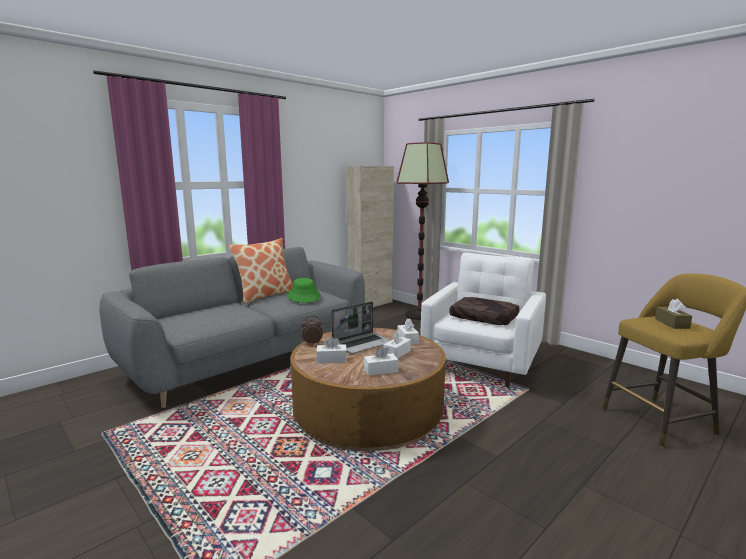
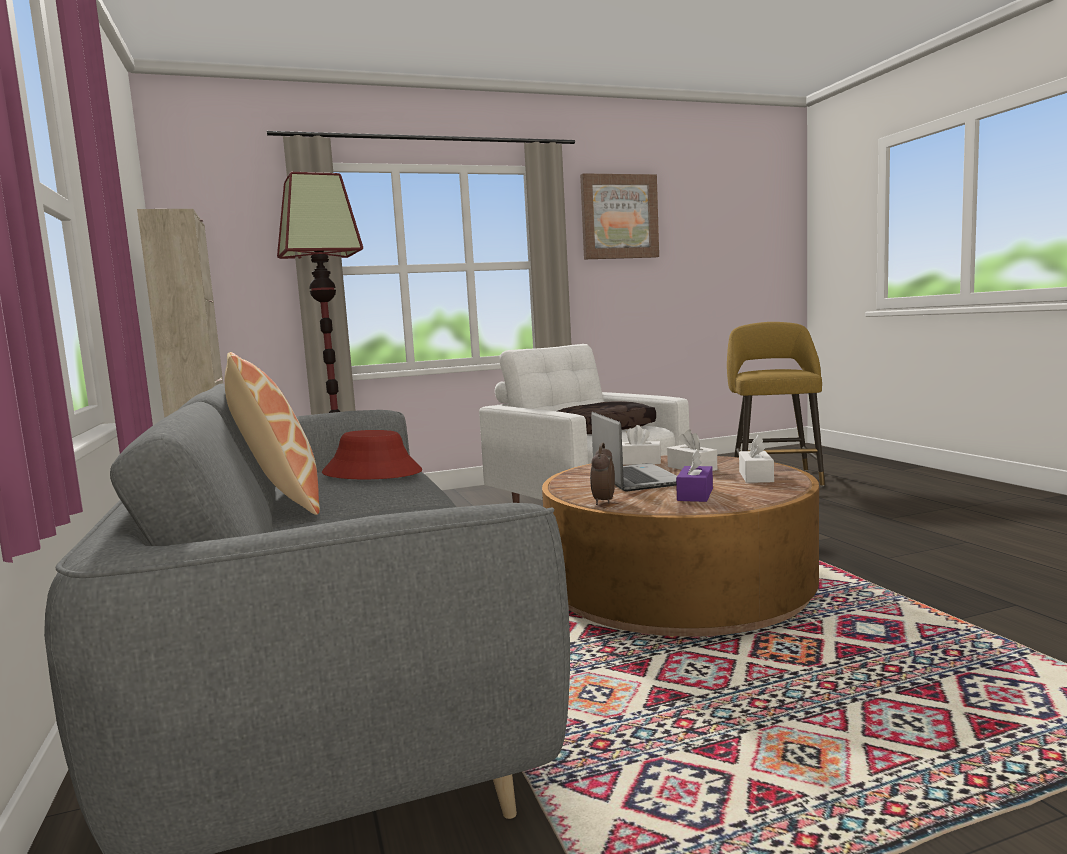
camera: 65 degrees left, 5 degrees down
(304, 297) = (372, 473): green hat -> red hat
(331, 359) = (695, 494): white tissue box -> purple tissue box
(638, 157) = (619, 217): none -> picture
(671, 323) = (774, 370): brown tissue box -> none

